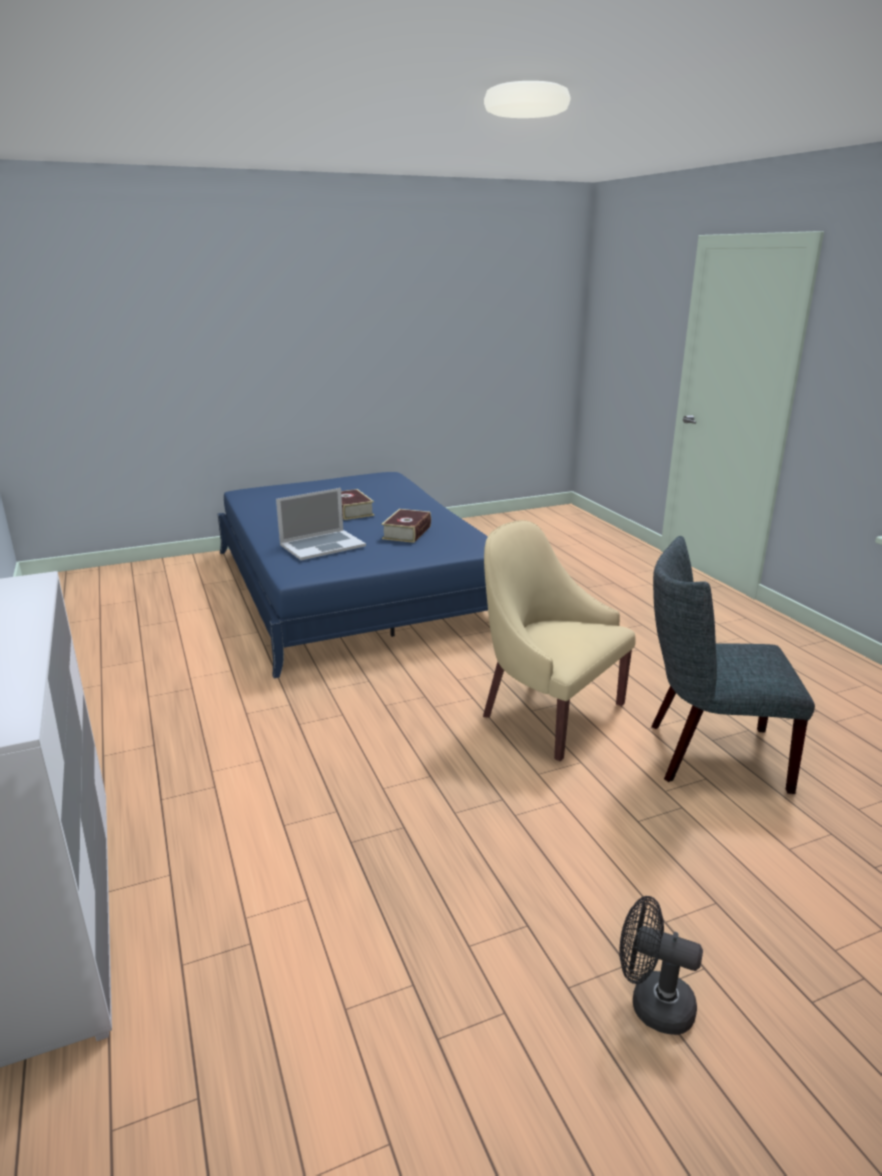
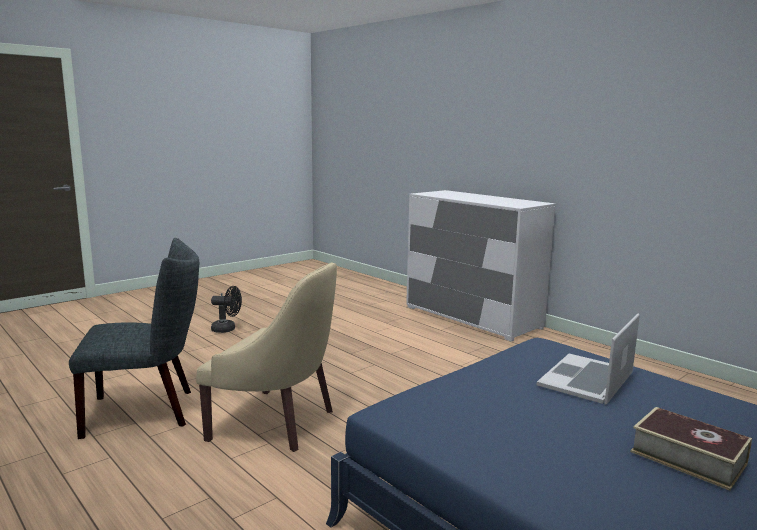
camera: 160 degrees right, 10 degrees down
(407, 532) = (524, 423): book -> none

